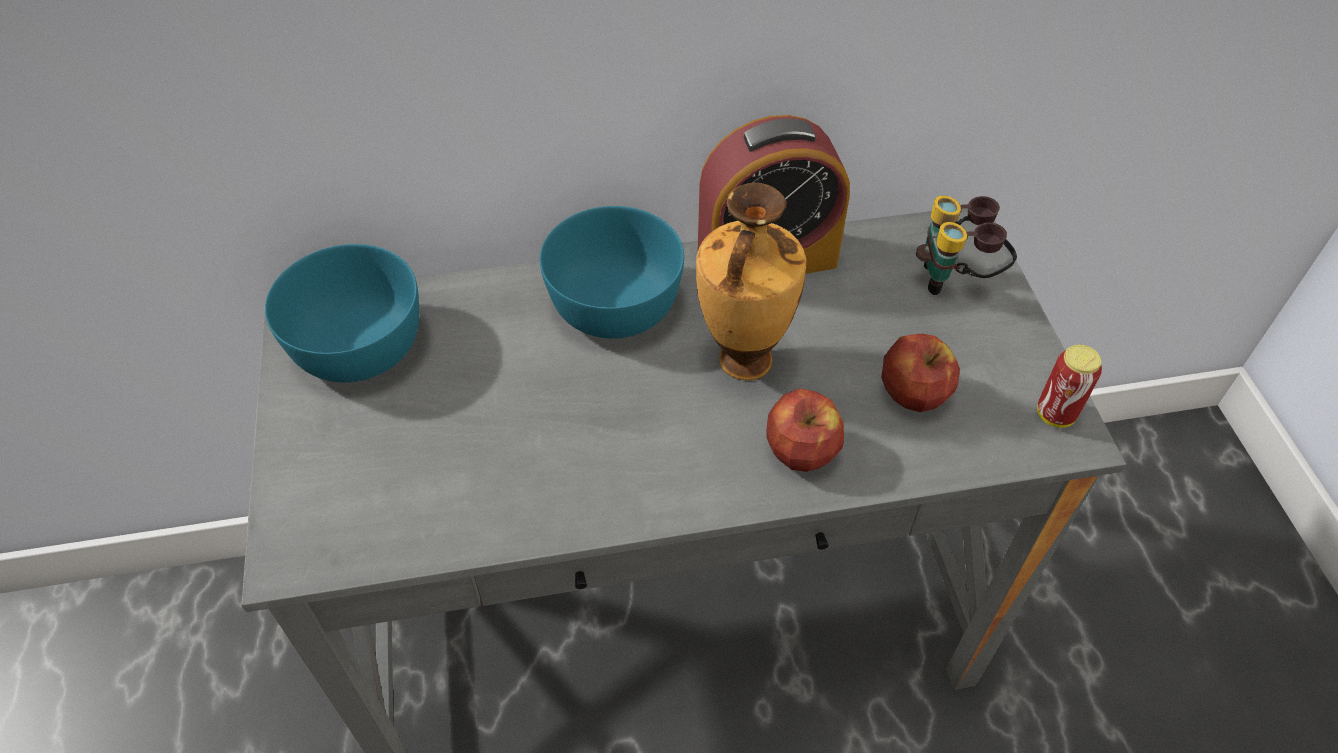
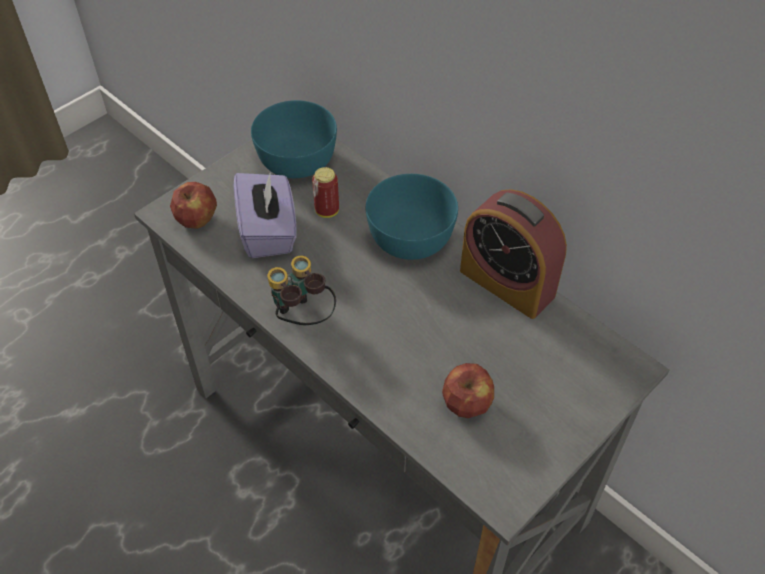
camera: 55 degrees right, 0 degrees up
(459, 446) = (268, 231): none -> purple tissue box
(742, 362) = (419, 312): vase -> none
(801, 450) = (380, 369): apple -> apple (197, 219)
(956, 279) = (581, 383): binoculars -> binoculars (302, 317)
(1055, 414) = (515, 485): can -> can (327, 211)

